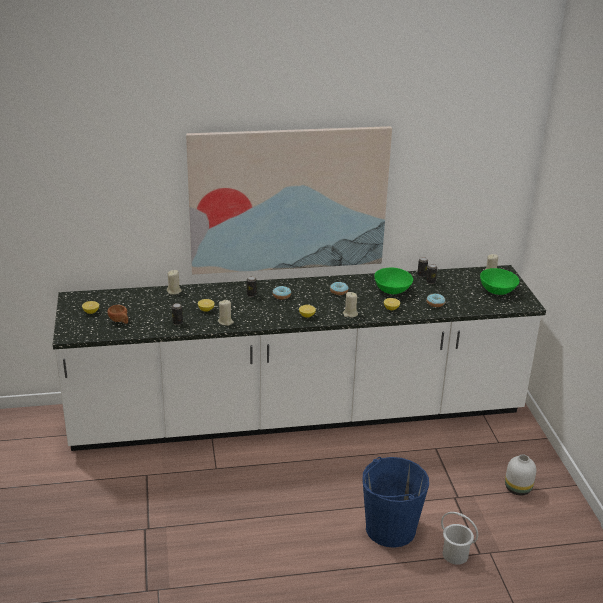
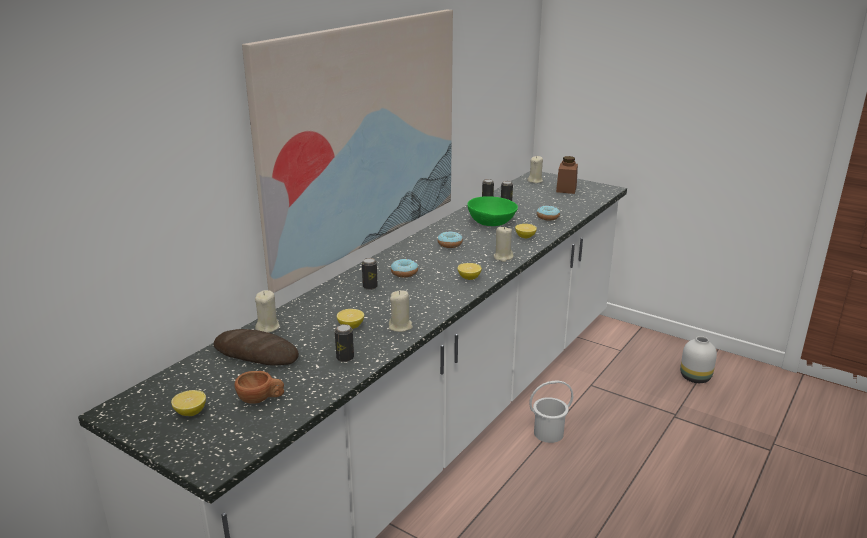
camera: 45 degrees left, 5 degrees down
(150, 301) = (256, 353): none -> bread
(390, 529) = (686, 483): blue bucket -> none
(455, 554) = (760, 465): white bucket -> white bucket (548, 433)
(497, 290) = (566, 189): green bowl -> brown jar

